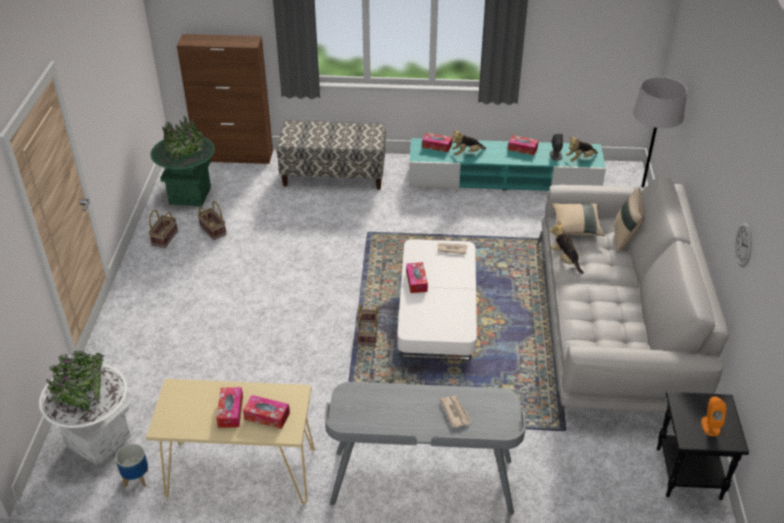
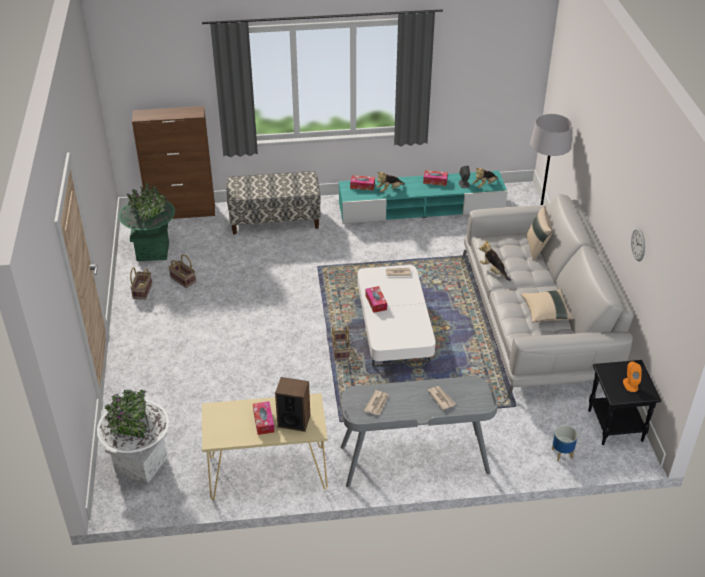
camera: 10 degrees left, 0 degrees up
(136, 478) = (183, 489): planter -> planter (562, 454)
(267, 416) = (294, 421): tissue box -> speaker
(373, 408) = (377, 403): none -> newspaper
(576, 227) = (496, 243): beige pillow -> beige pillow (546, 313)

